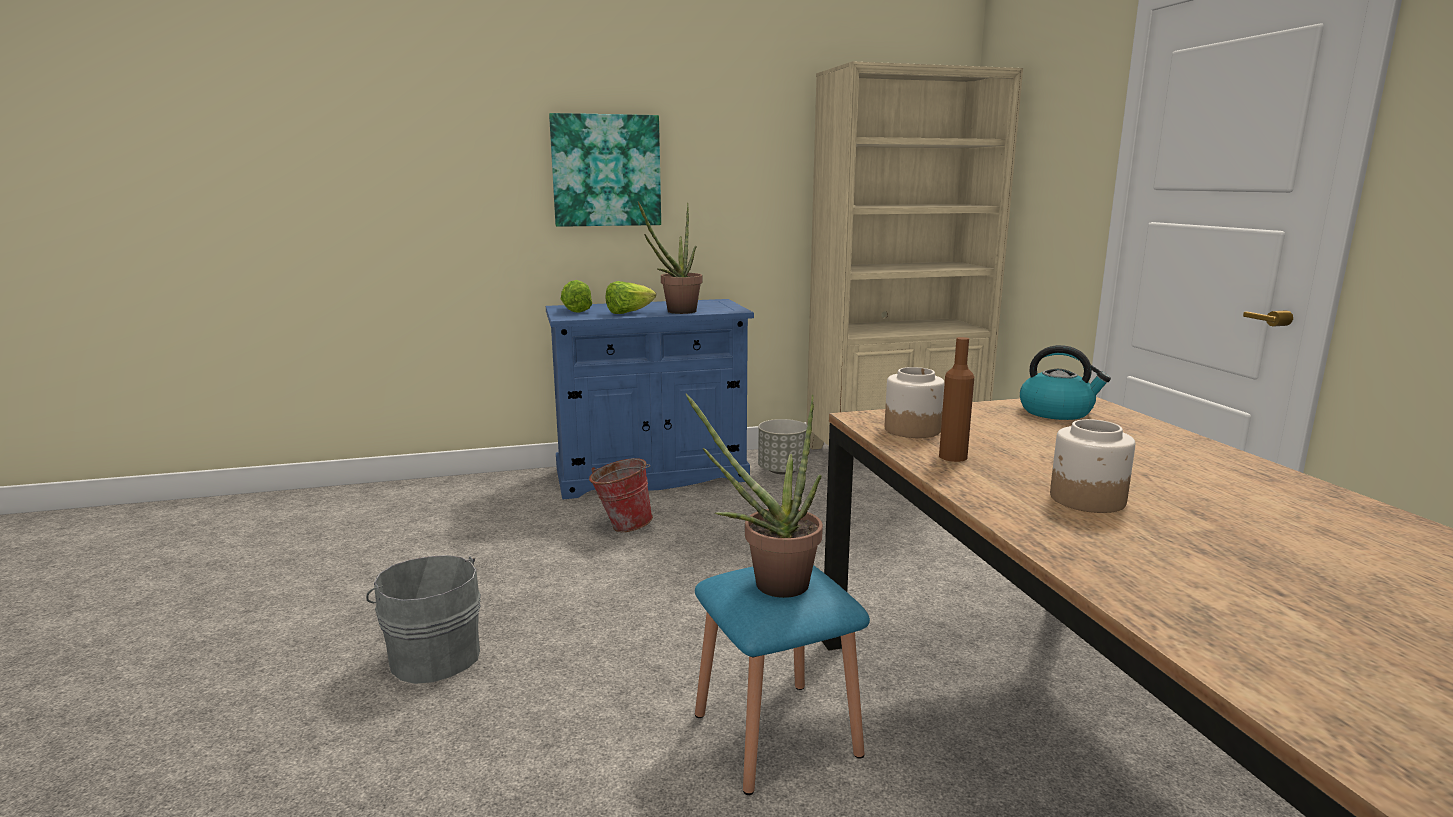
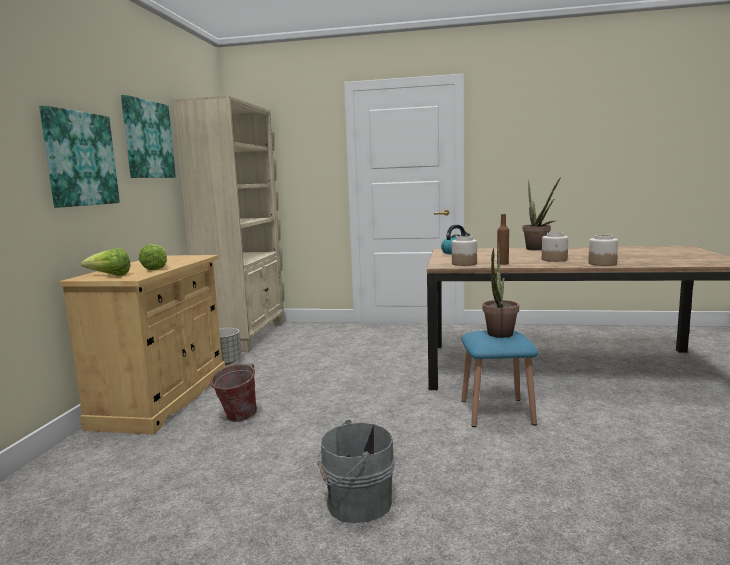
camera: 65 degrees left, 5 degrees down
(651, 475) = (163, 398): blue cabinet -> beige cabinet
(676, 312) = (180, 262): potted plant -> potted plant (538, 249)
(746, 139) = (147, 139): none -> picture
(1095, 556) = (602, 263): none -> jar

